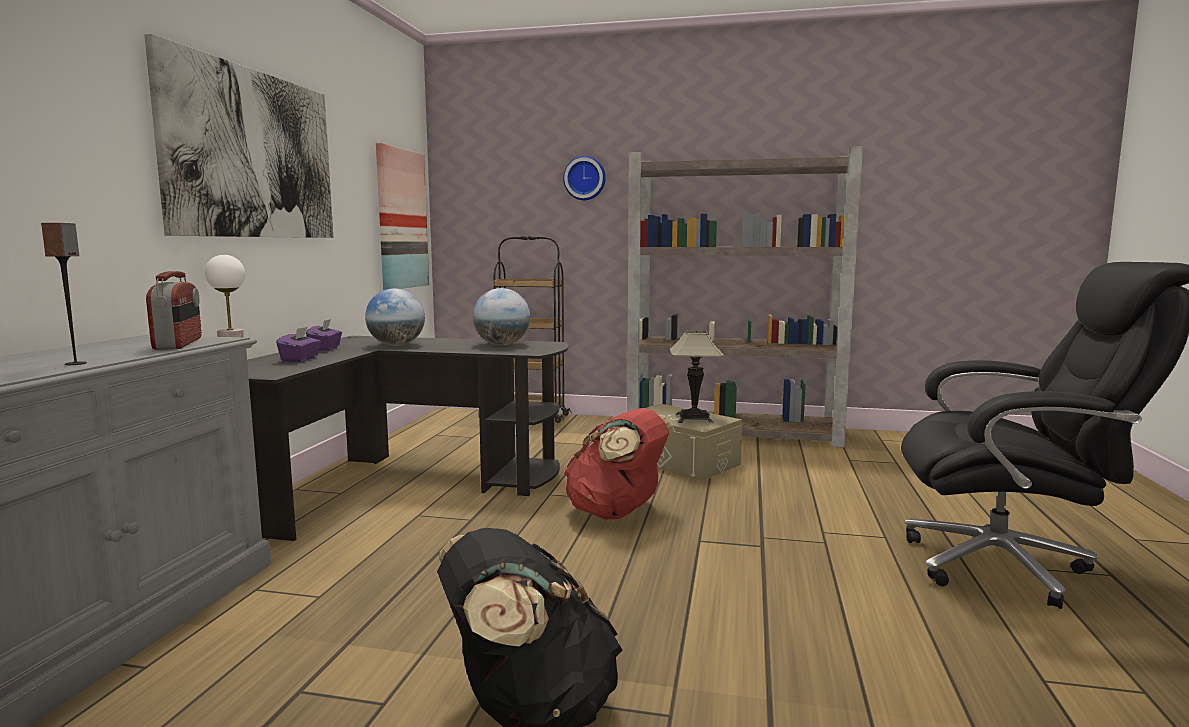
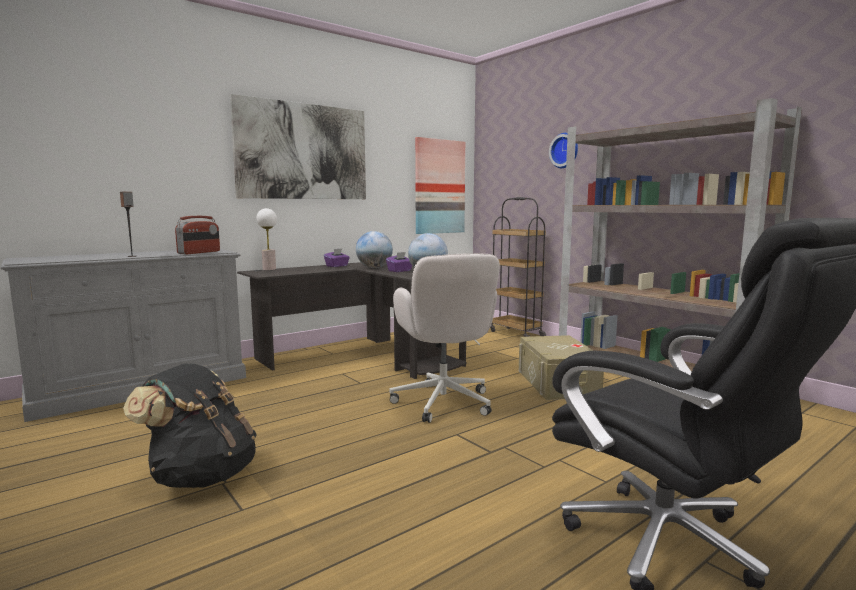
camera: 40 degrees right, 0 degrees up
(300, 359) = (305, 269): purple tissue box -> purple tissue box (400, 271)
(617, 513) = (442, 403): red backpack -> white office chair
(694, 418) = (564, 349): table lamp -> none

